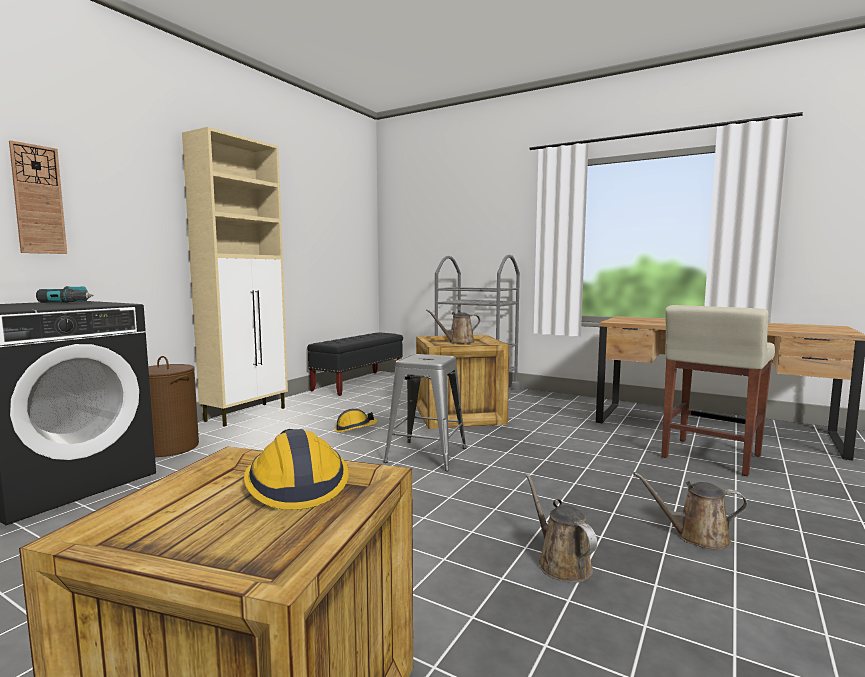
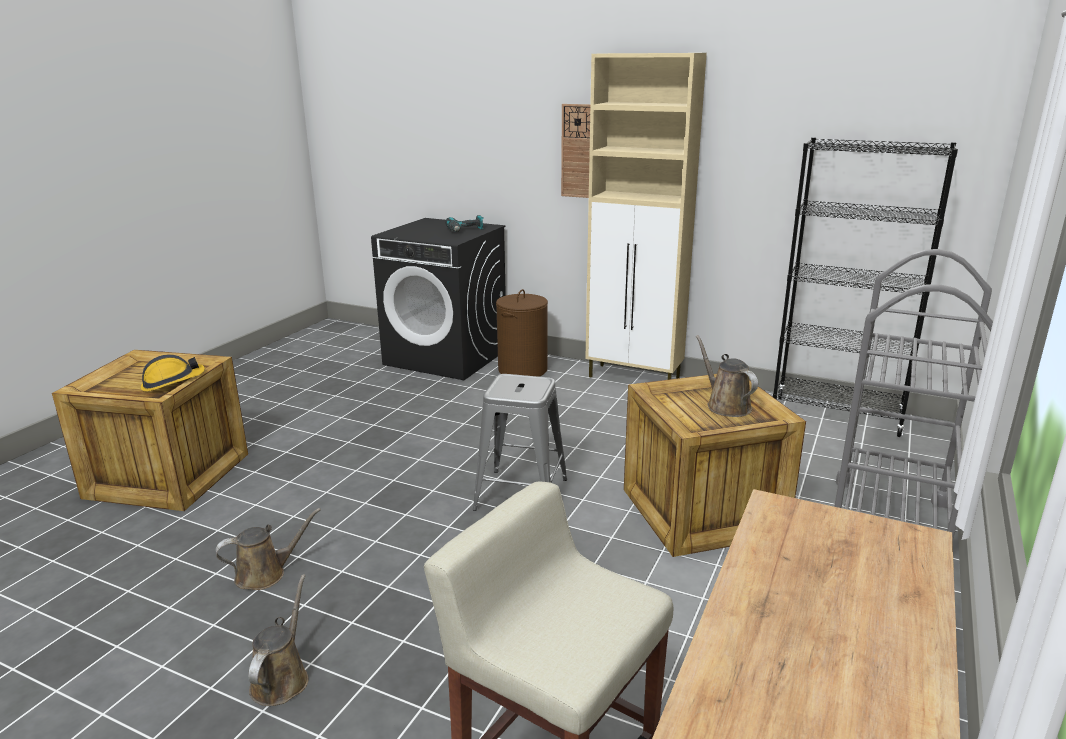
camera: 85 degrees right, 15 degrees up
(38, 200) = (486, 141): wall clock -> wall clock (577, 151)
(355, 428) = (605, 442): hard hat -> none
(359, 383) = (836, 416): black bench -> black bookcase

